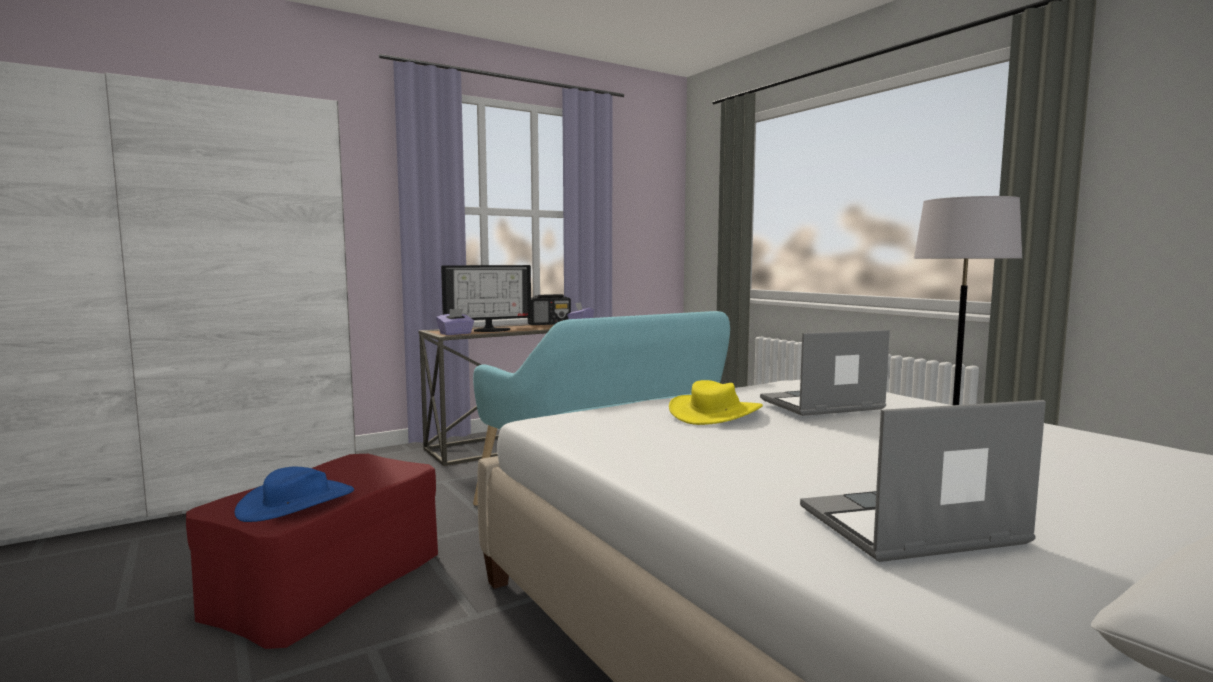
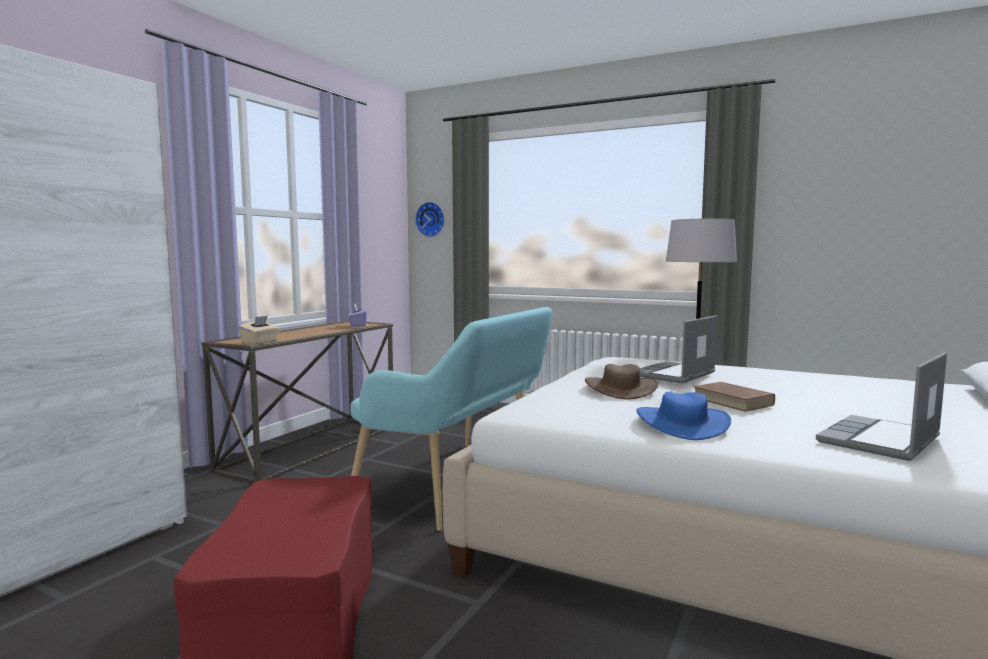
camera: 30 degrees left, 0 degrees up
(297, 502) = (297, 537): blue hat -> blue hat (682, 424)
(456, 334) = (260, 343): purple tissue box -> beige tissue box
(491, 329) = (282, 336): monitor -> none
(549, 324) = (324, 326): radio -> none
(704, 215) = (431, 219): none -> wall clock
(716, 413) = (620, 389): yellow hat -> brown hat
(820, 444) = (732, 401): none -> brown book

